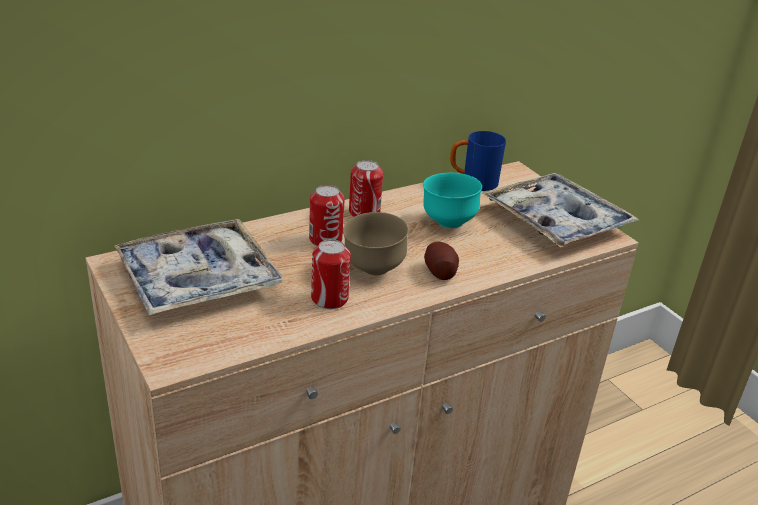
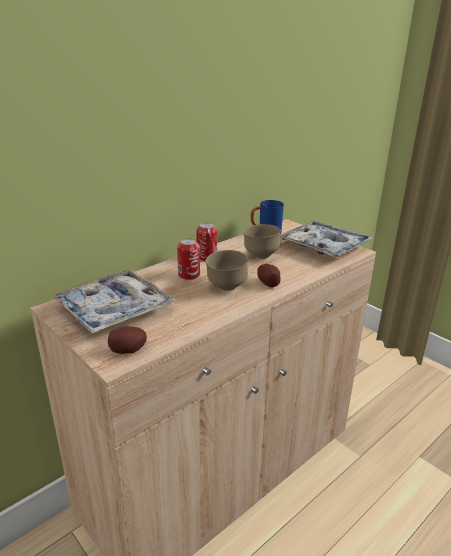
camera: 10 degrees left, 5 degrees down
(196, 346) = (128, 349): none -> potato
(329, 298) = (206, 308): can -> none
(448, 223) = (260, 256): turquoise bowl -> brown bowl

